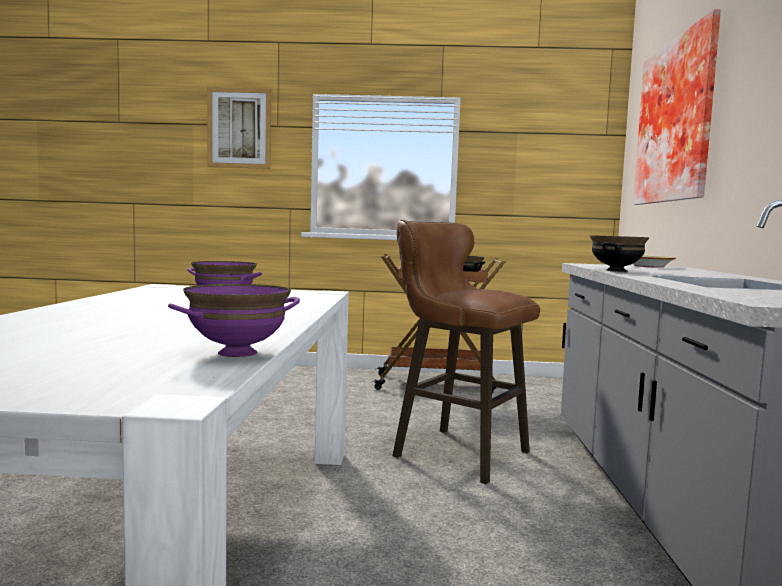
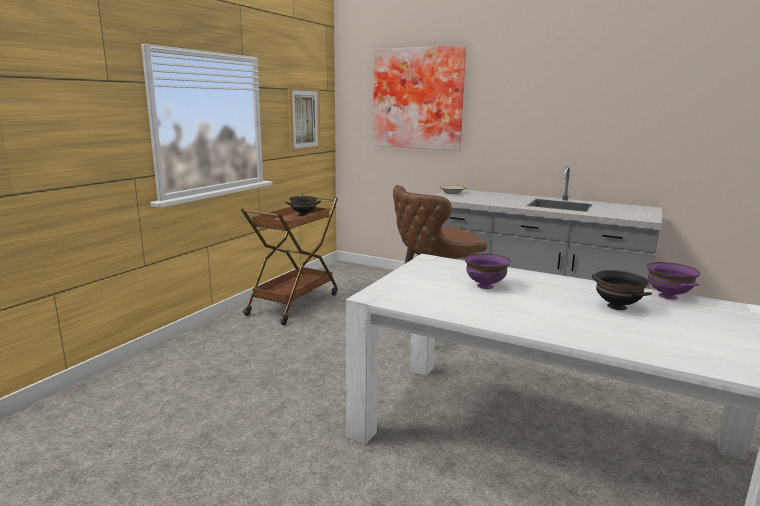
camera: 65 degrees left, 10 degrees up
(239, 128) = (65, 83): picture -> picture (304, 119)
(616, 271) = (496, 203): black bowl -> black bowl (617, 306)

